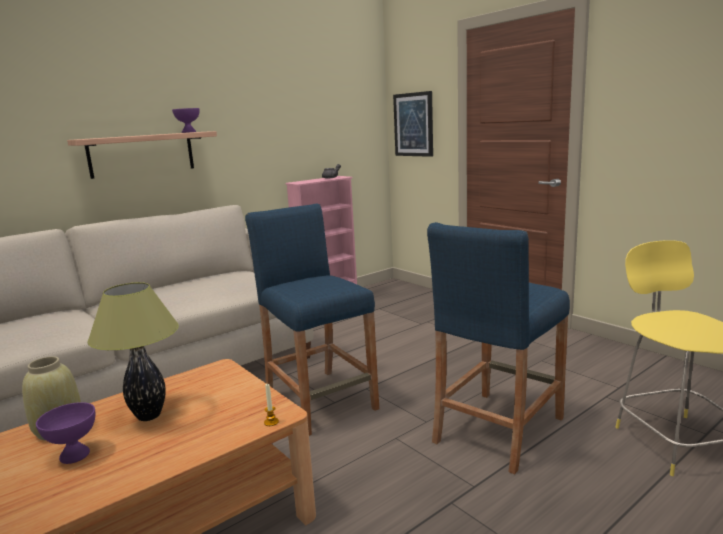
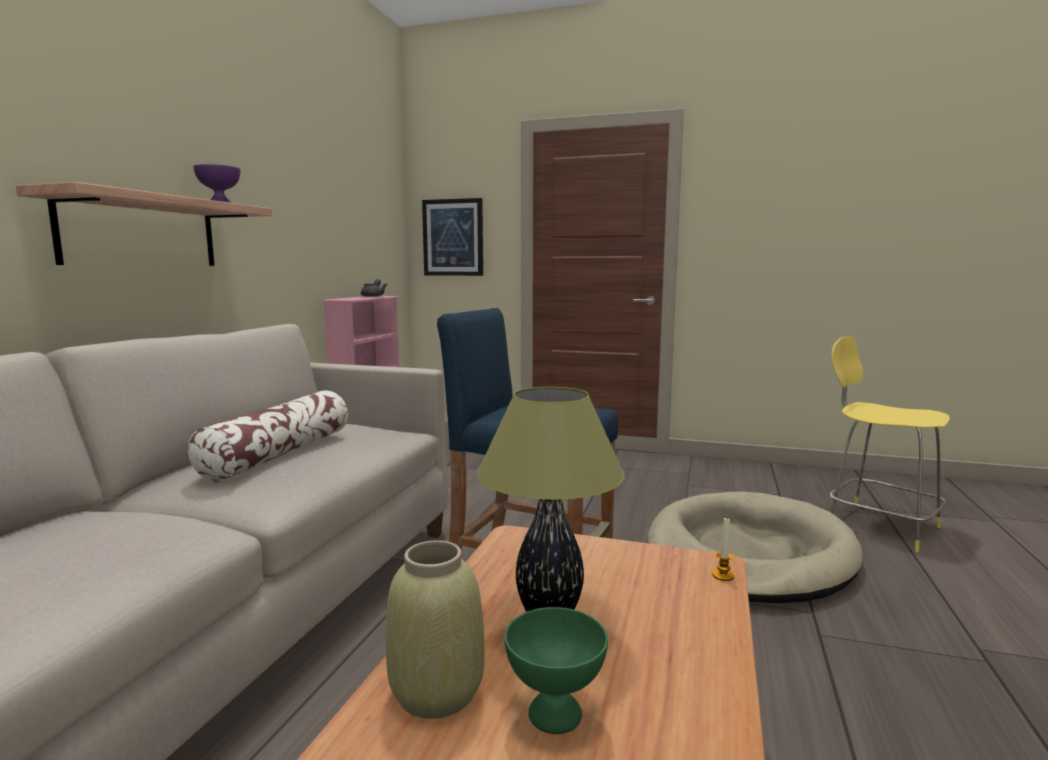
camera: 35 degrees left, 5 degrees down
(76, 455) = (556, 713): purple bowl -> green bowl
(174, 291) = (279, 454): none -> pillow
(498, 429) = (749, 554): blue stool -> beige dog bed

